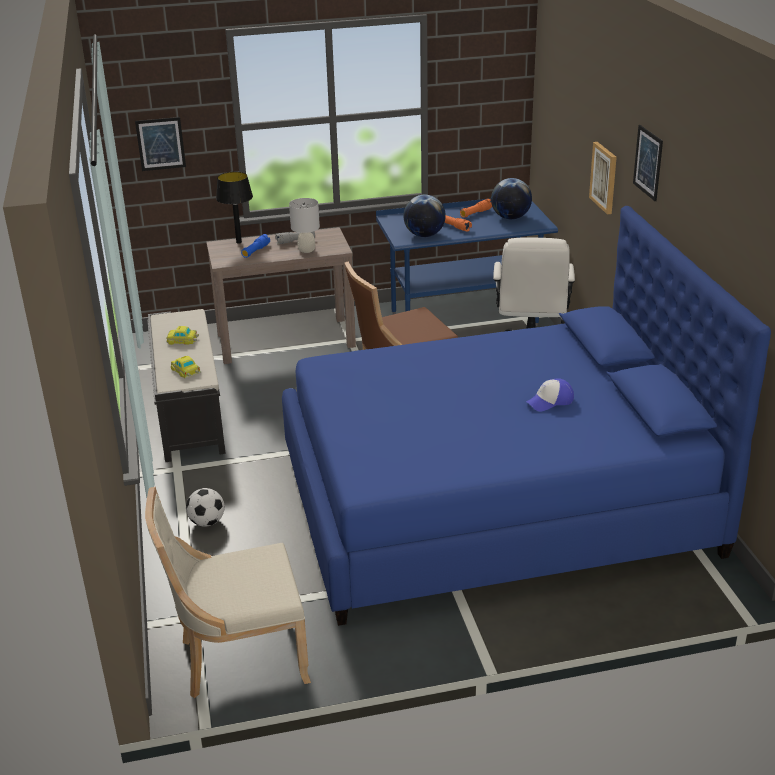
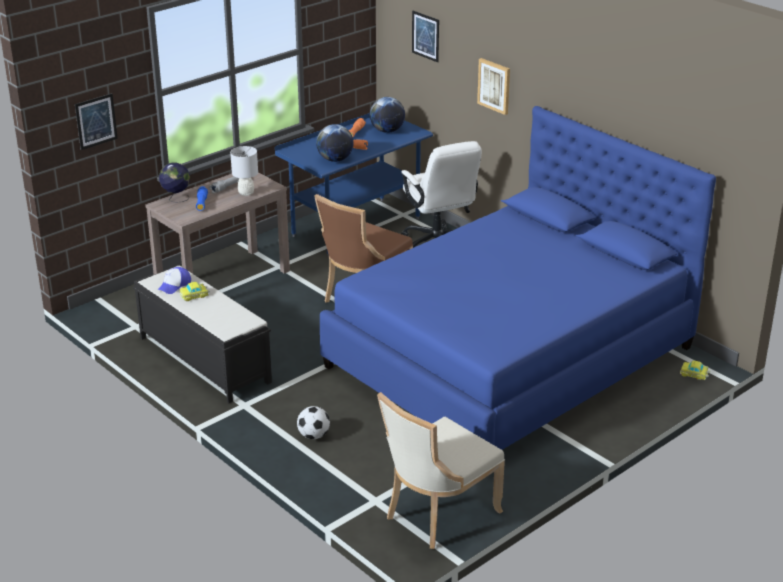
camera: 30 degrees left, 0 degrees up
(186, 371) = (228, 318): toy car -> toy car (694, 374)
(238, 242) = (176, 199): black table lamp -> globe
(550, 401) = (553, 266): cap -> cap (174, 285)
(648, 162) = (553, 70): picture -> picture (425, 36)

